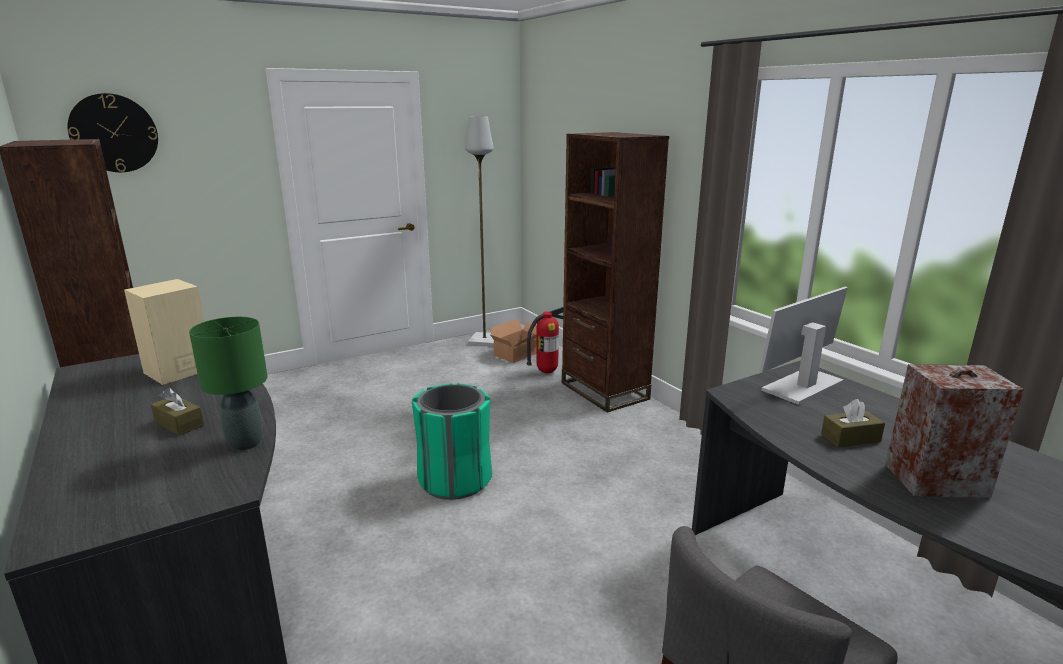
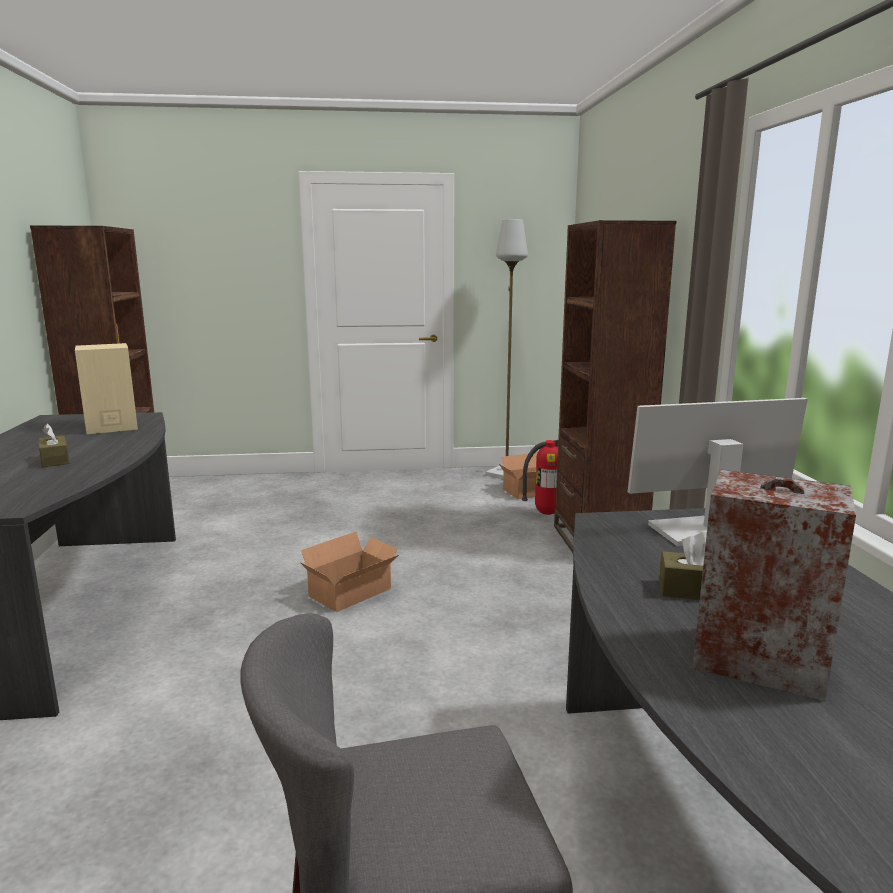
camera: 25 degrees right, 5 degrees down
(114, 133) = (163, 230): wall clock -> none
(246, 443) = (77, 480): green table lamp -> none
(455, 480) = (353, 593): green trash can -> cardboard box

